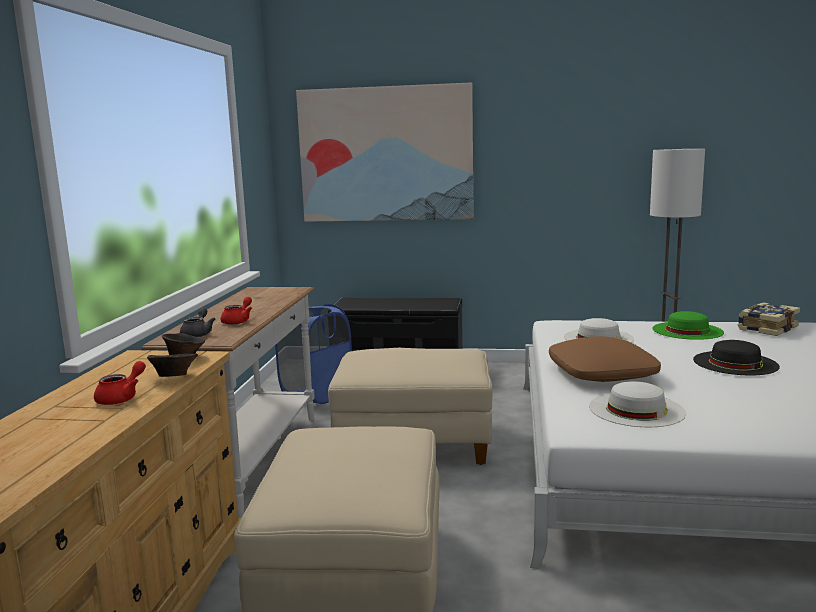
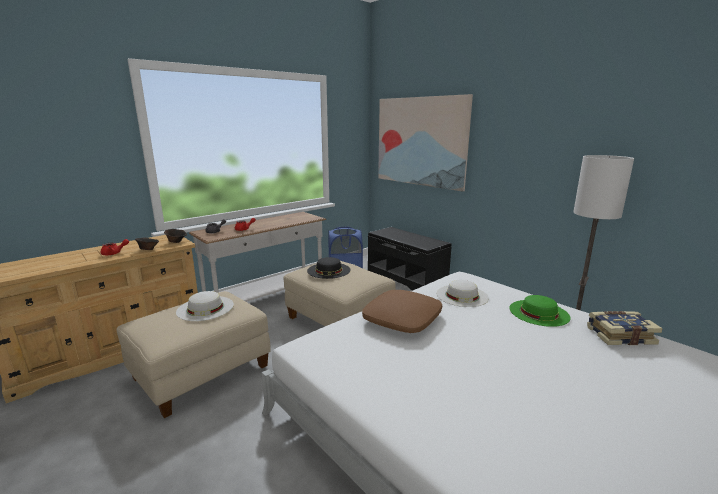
camera: 40 degrees right, 5 degrees up
(636, 409) = (358, 350): white hat -> white hat (205, 308)
(735, 363) = (504, 350): black hat -> black hat (329, 270)

